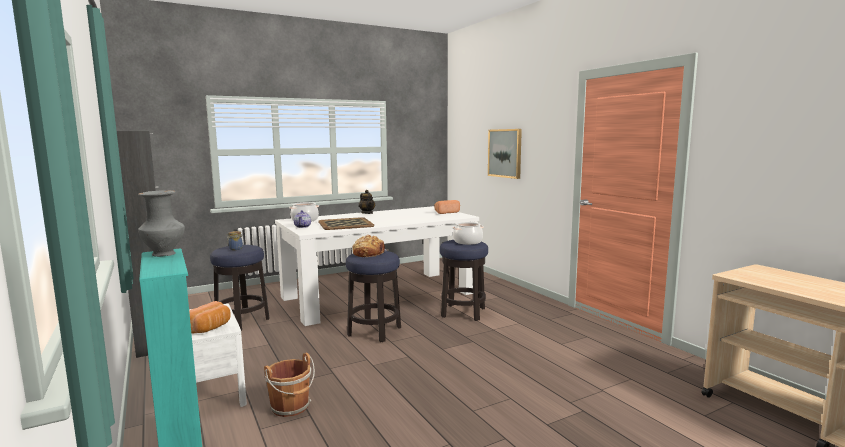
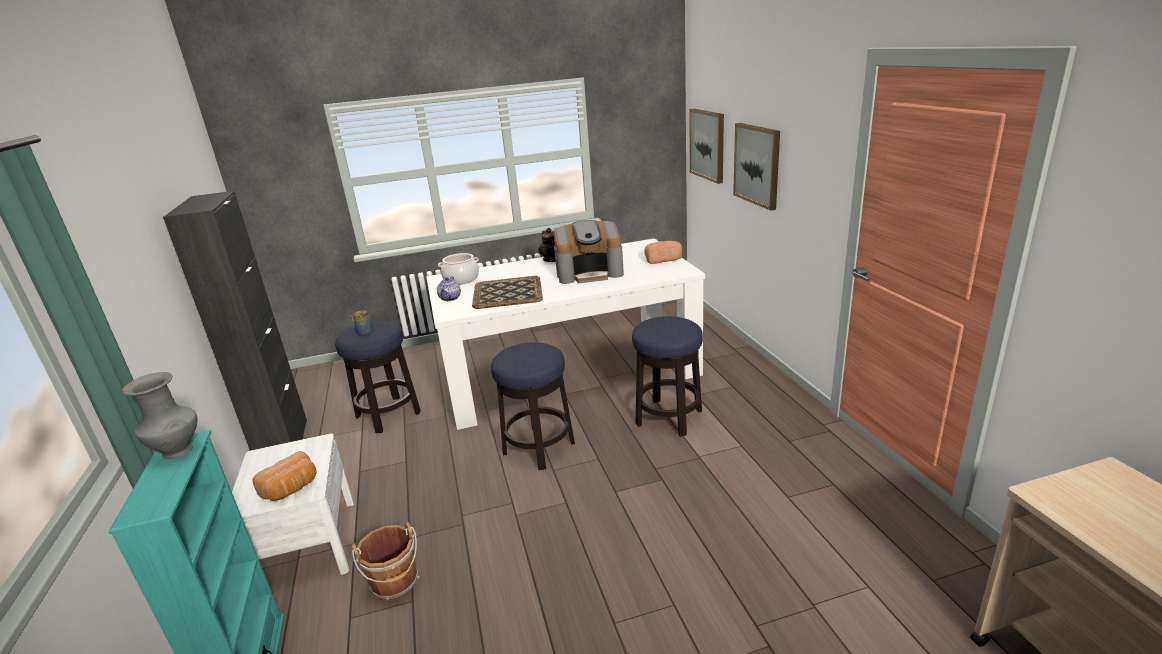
camera: 15 degrees right, 15 degrees up
(368, 253) = (522, 353): bread -> none
(399, 217) = (590, 273): none -> coffee machine
(466, 148) = (708, 144): none -> picture
(467, 242) = (672, 327): cooking pot -> none

